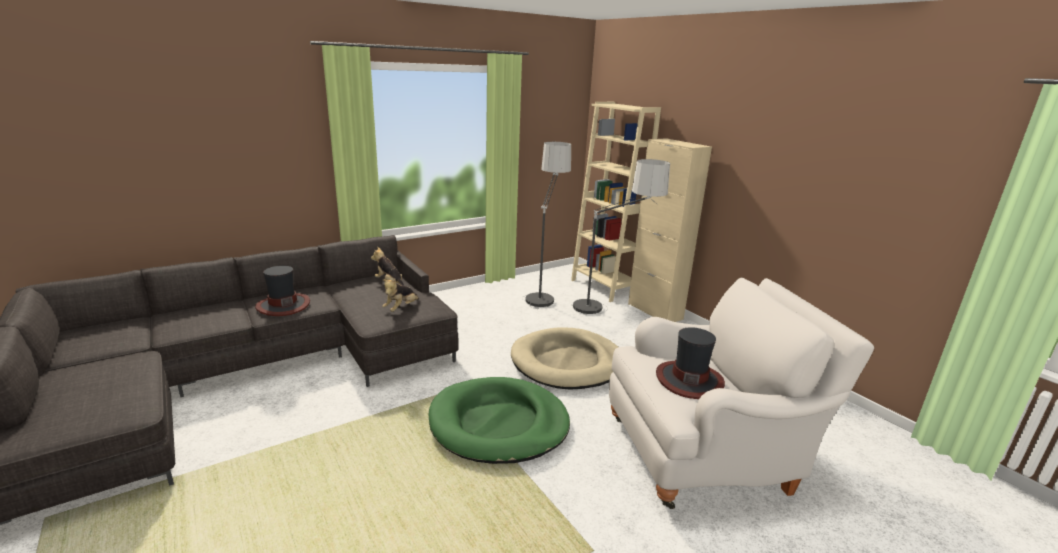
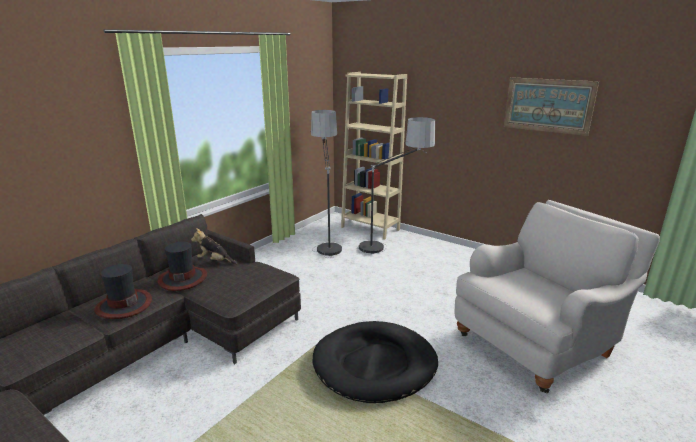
camera: 20 degrees left, 0 degrees up
(401, 308) = (246, 282): plush toy -> none
(499, 424) = (375, 364): green dog bed -> black dog bed
(568, 363) = (390, 297): beige dog bed -> none
(655, 311) = (422, 240): beige cabinet -> none
(689, 379) = (533, 289): hat -> hat (183, 278)
(815, 159) = (548, 105): none -> picture

